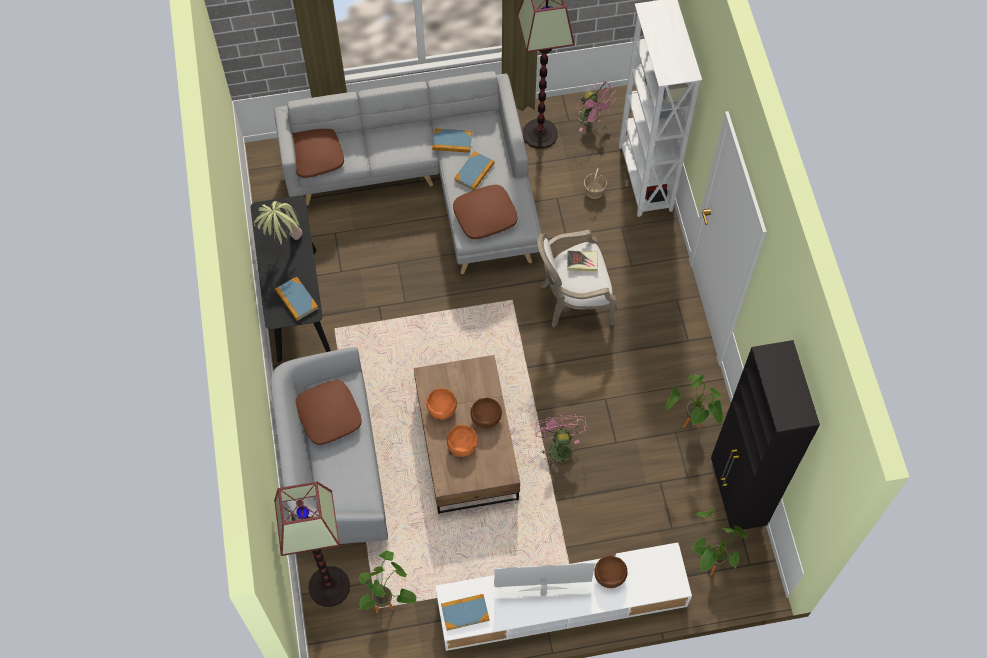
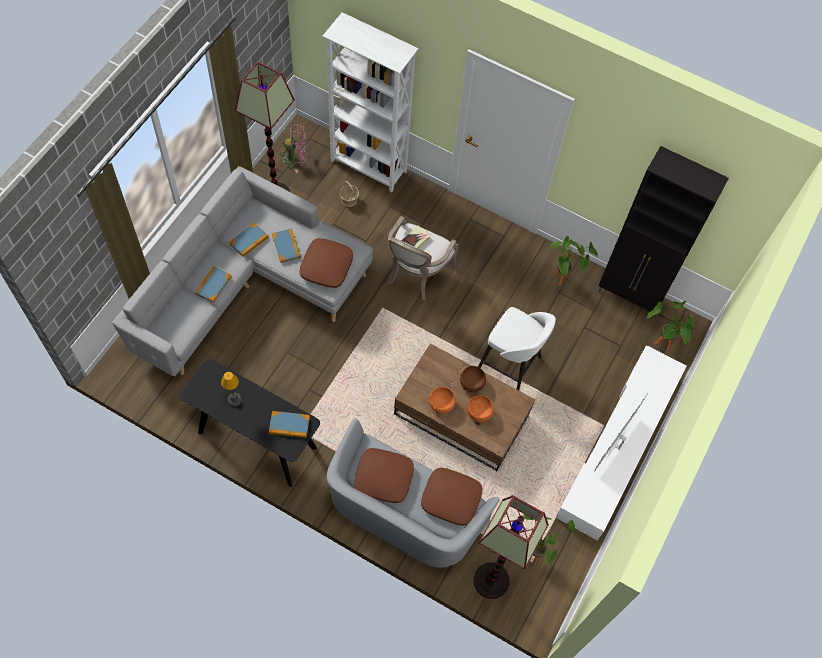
camera: 55 degrees left, 0 degrees up
(284, 242) = (234, 399): potted plant -> table lamp
(315, 155) = (170, 330): brown pillow -> brown pillow (450, 499)
(465, 612) = (594, 503): book -> book (213, 285)
(558, 446) = (511, 363): pink fan -> white stool
(610, 576) = (638, 399): brown bowl -> none

